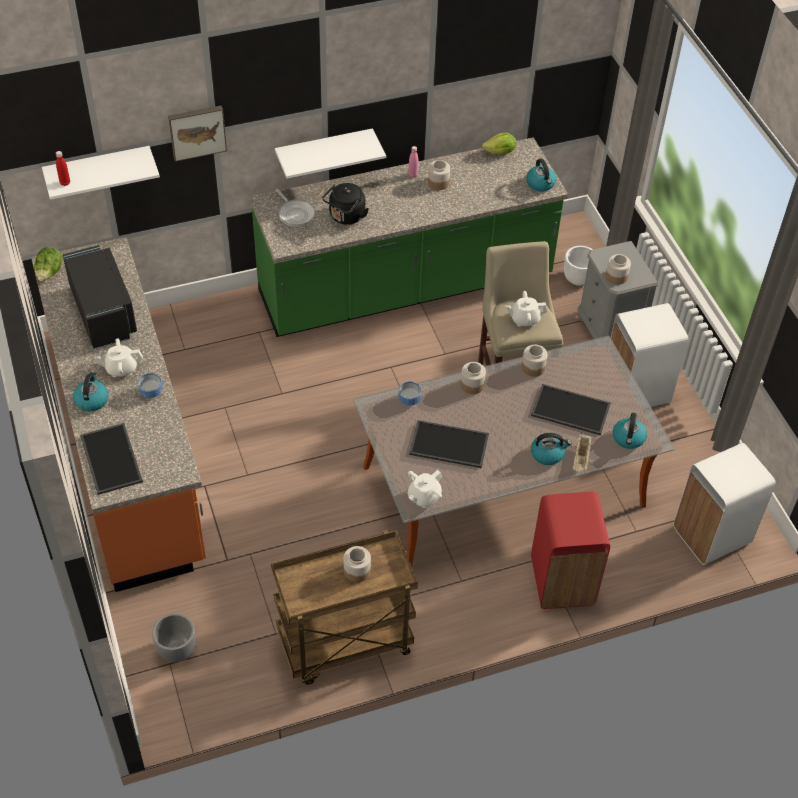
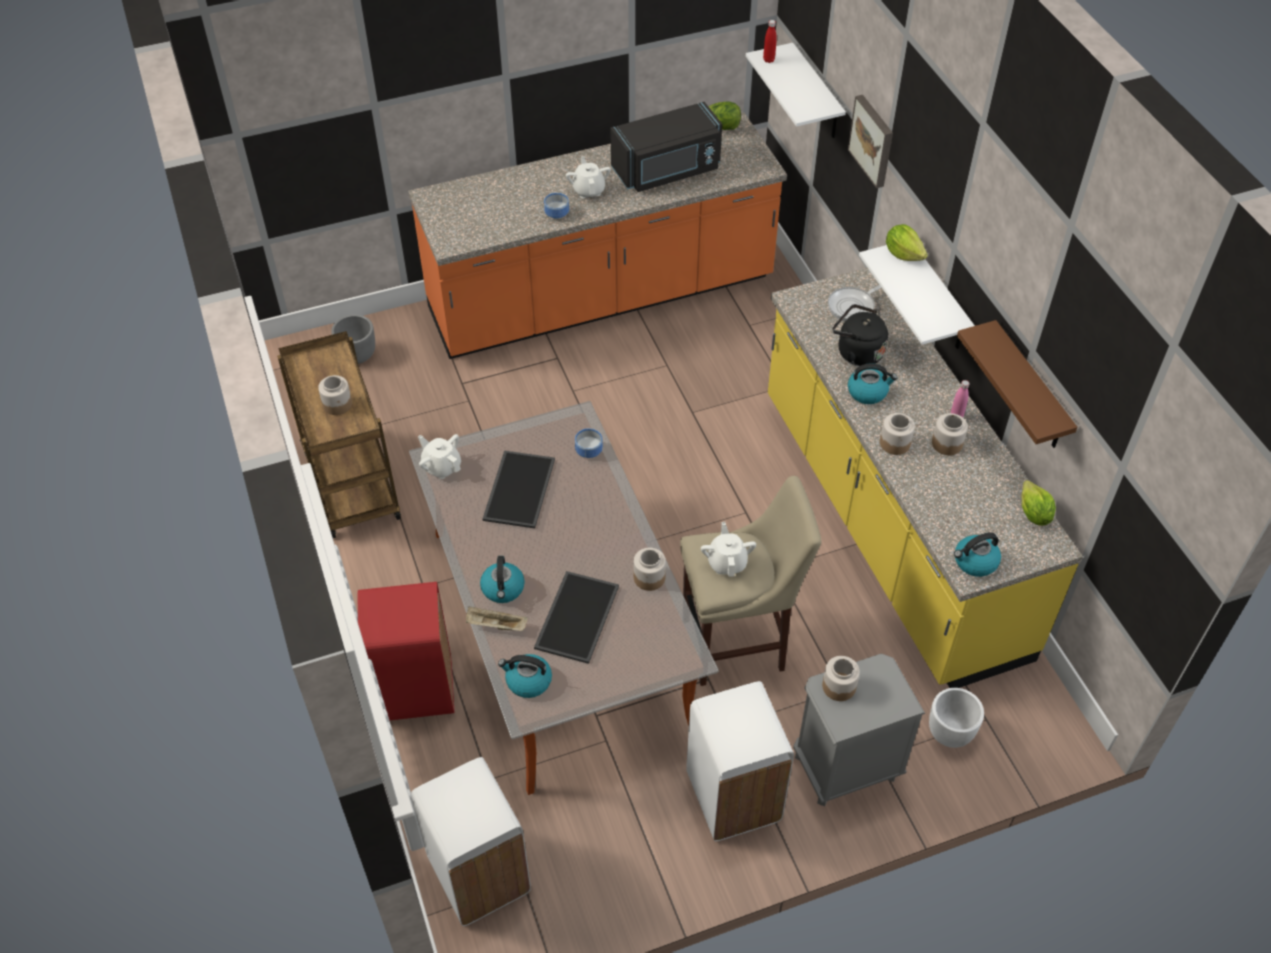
camera: 90 degrees right, 0 degrees up
(92, 400) = (545, 175): kettle -> kettle (868, 392)
(109, 458) = (469, 194): tray -> none
(292, 153) = (903, 254): none -> lettuce
(406, 287) = (889, 525): green counter -> yellow counter
(441, 108) = (1030, 389): none -> brown shelf
(472, 385) = (616, 512): jar -> jar (895, 443)

